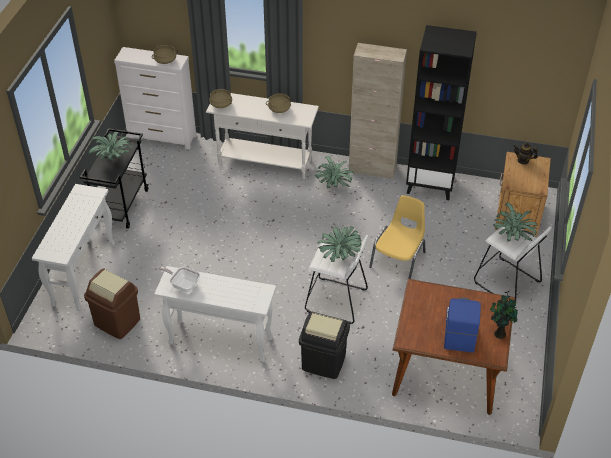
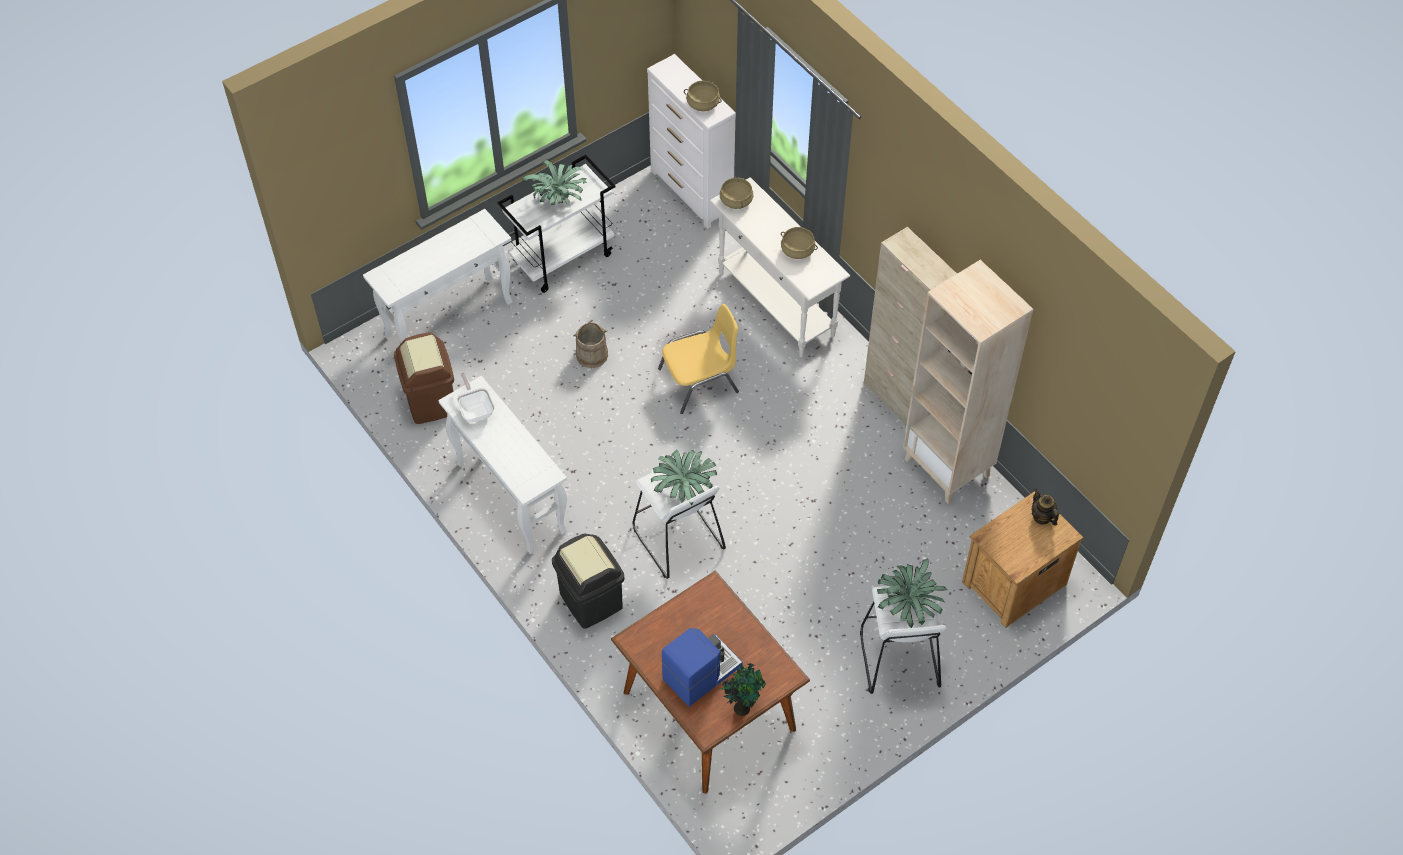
camera: 40 degrees right, 10 degrees up
(121, 205) = (563, 257): black cart -> white cart
(190, 242) = (592, 355): none -> beige bucket
(334, 184) = (828, 388): potted plant -> none
(398, 259) = (802, 538): yellow chair -> yellow chair (700, 381)
(430, 185) = (948, 467): black bookcase -> beige bookcase

